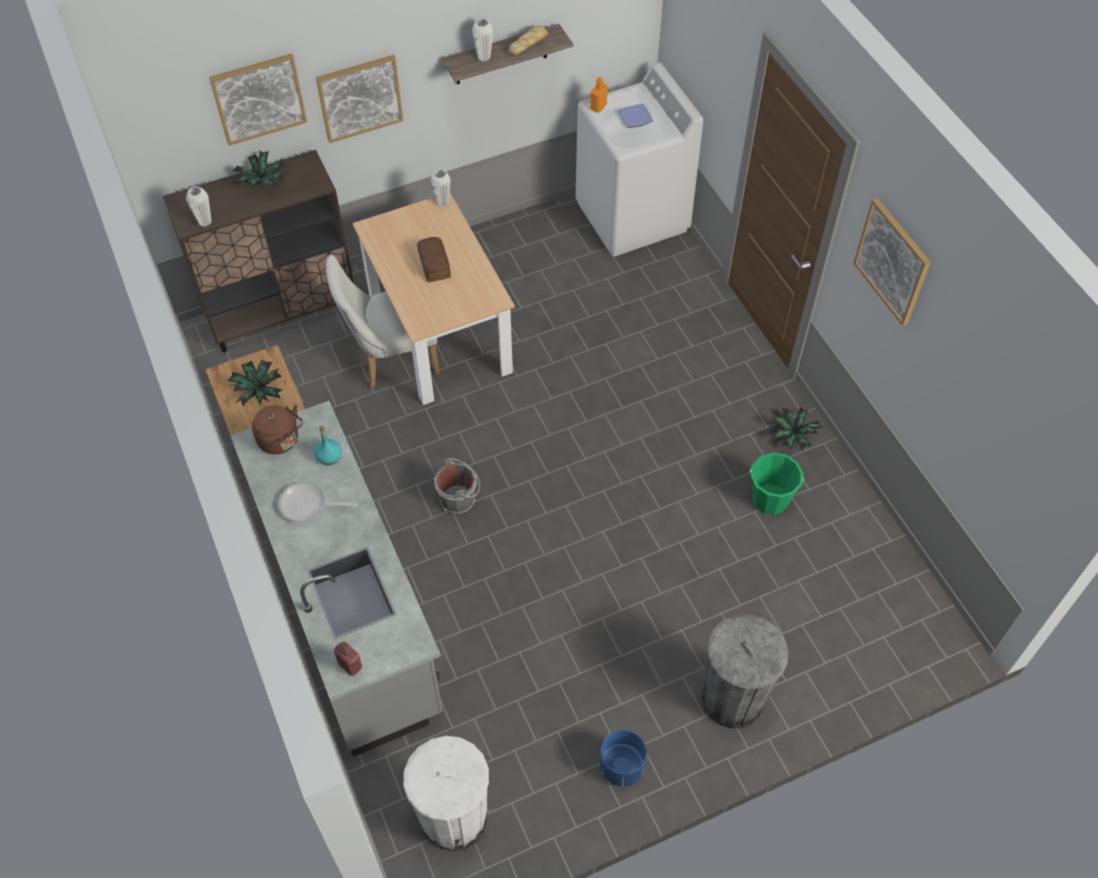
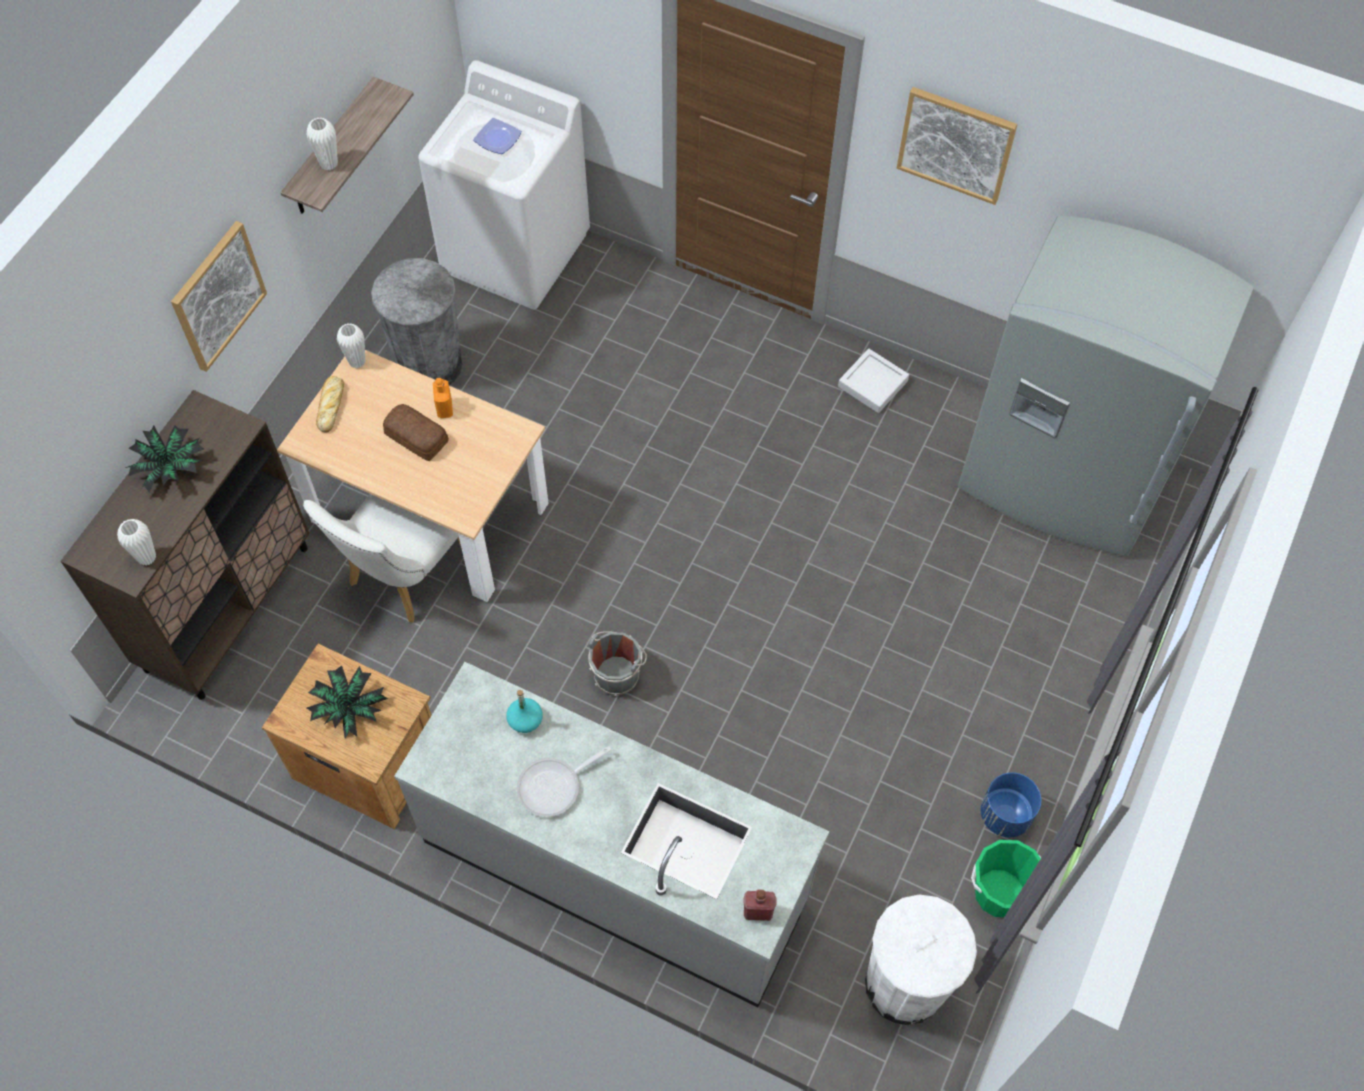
camera: 40 degrees left, 5 degrees up
(258, 98) = (123, 368): picture -> none
(281, 441) = (457, 741): brown kettle -> none
(529, 44) = (364, 119): bread -> bread (331, 405)
(598, 107) = (447, 149): orange bottle -> orange bottle (444, 409)
(732, 698) = (1041, 676): grey trash can -> grey trash can (429, 365)
(770, 499) = (907, 461): green bucket -> green bucket (999, 893)
(792, 436) = (872, 384): potted plant -> grey tray
(869, 584) = (1060, 481): none -> grey fridge

